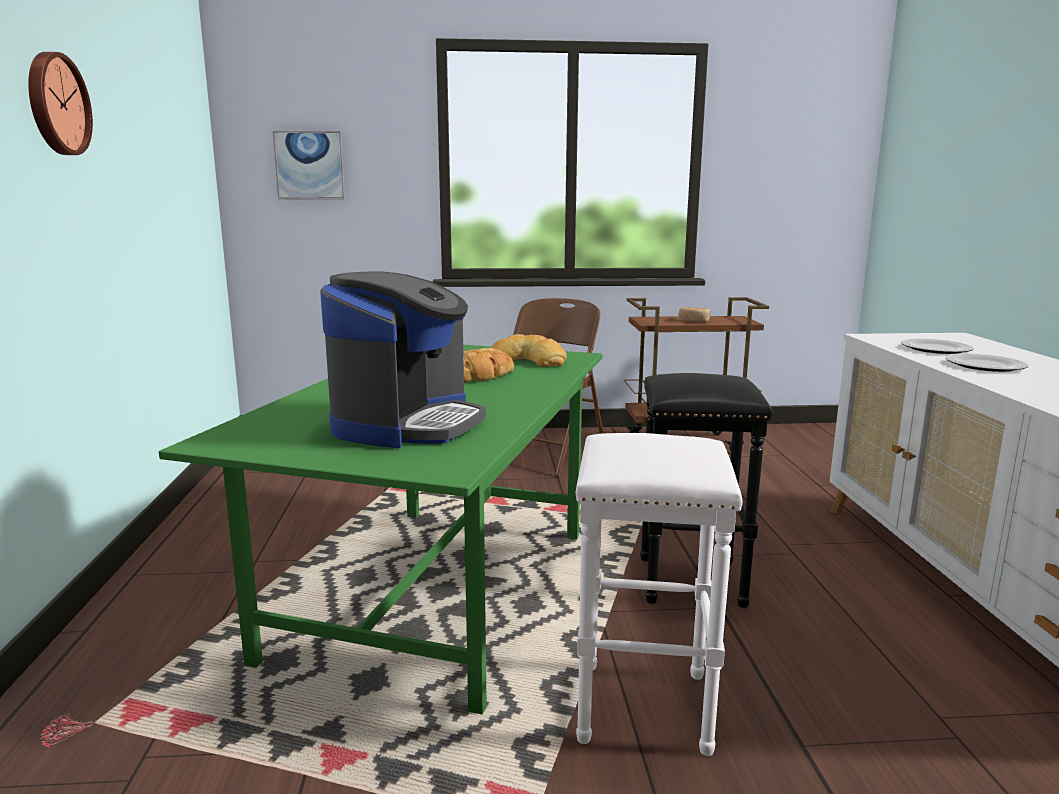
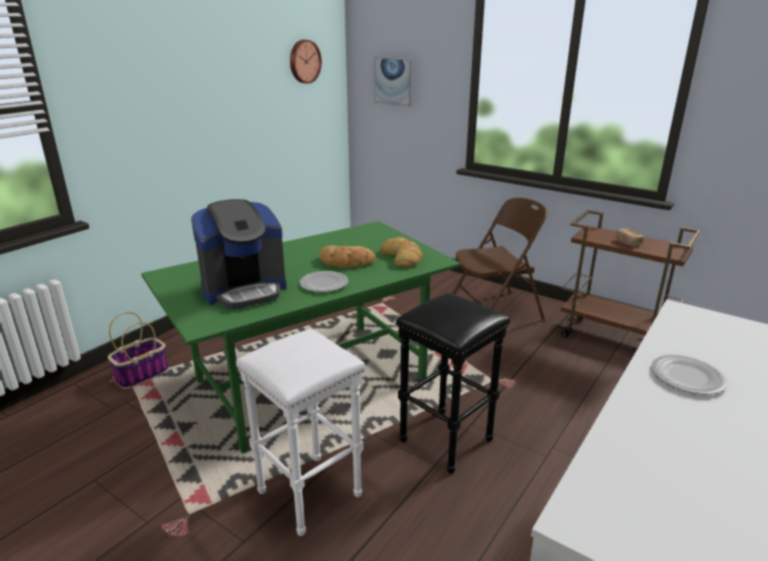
camera: 40 degrees right, 10 degrees up
(56, 104) = (185, 75): wall clock -> wall clock (304, 61)
(112, 704) = (142, 374): none -> basket
(935, 349) = (700, 343): plate -> plate (324, 283)

